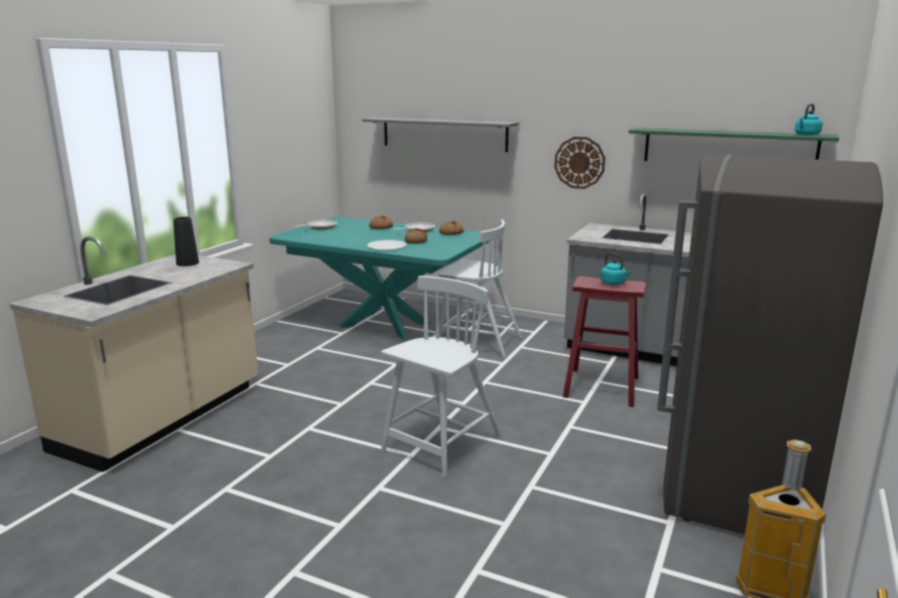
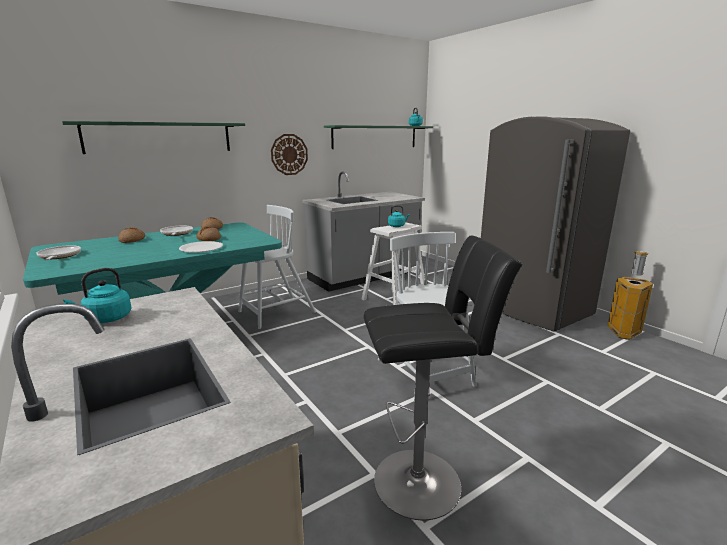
camera: 60 degrees left, 0 degrees up
(187, 263) = (106, 319): black vase -> turquoise kettle
(274, 478) = (423, 480): none -> black stool
(444, 134) = (160, 137): grey shelf -> green shelf
(601, 387) = (394, 300): red stool -> white stool

